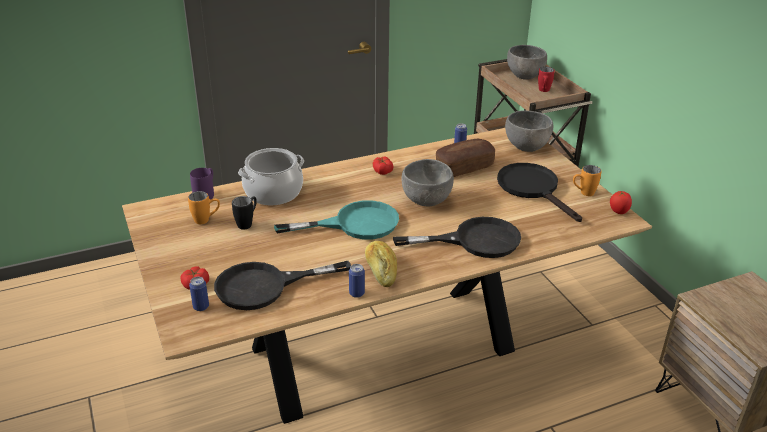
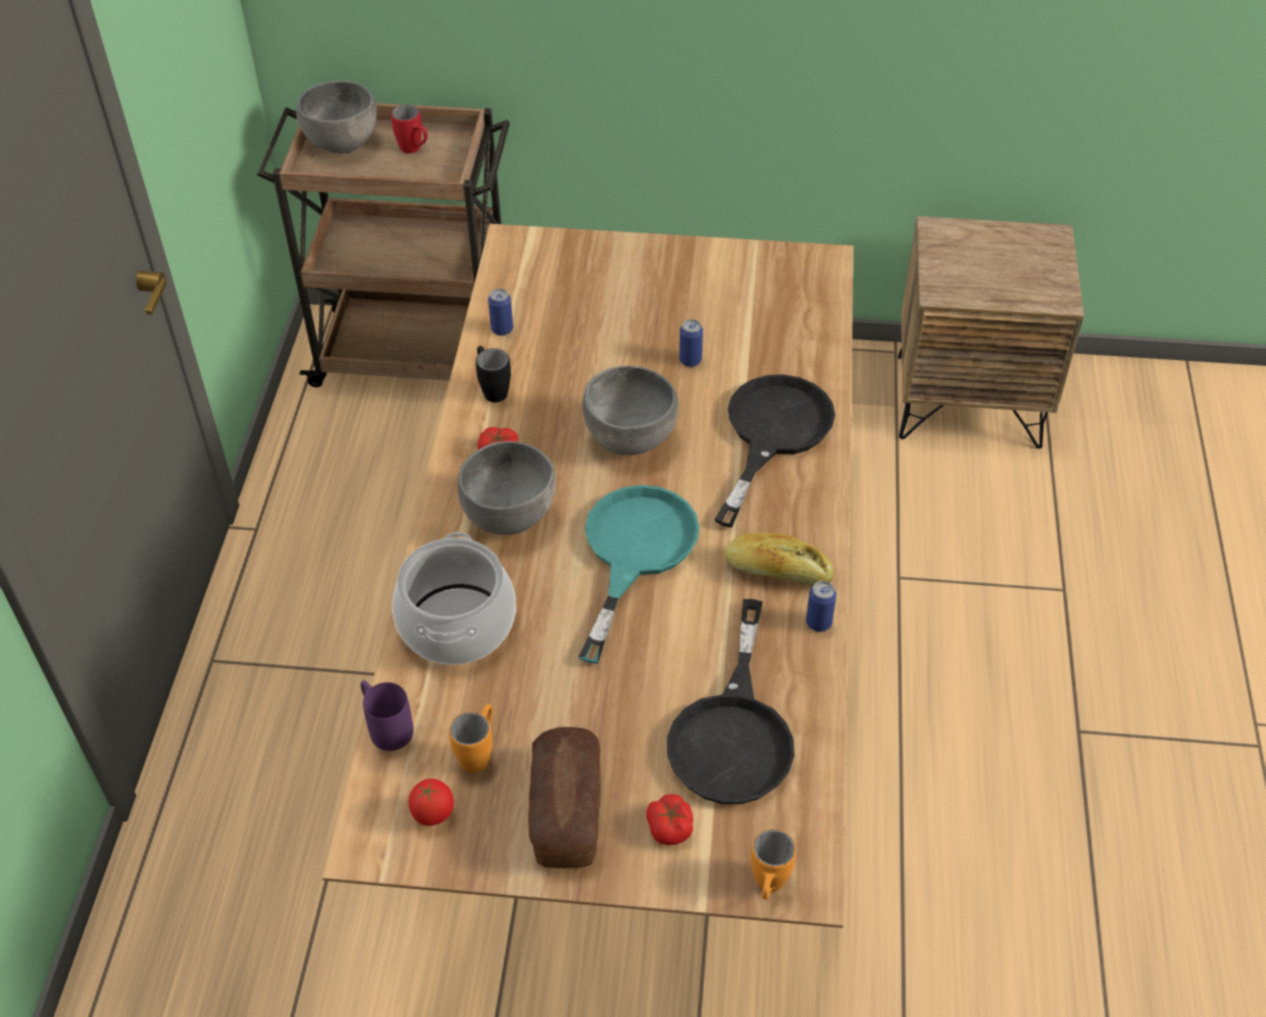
camera: 60 degrees left, 15 degrees up
(201, 307) = (738, 837): can -> can (690, 360)
(247, 223) = (531, 694): black mug -> black mug (492, 389)
(464, 167) = (567, 353): bread -> bread (566, 810)
(527, 147) = (563, 255): grey bowl -> grey bowl (510, 516)
(533, 189) = (684, 308): black frying pan -> none
(583, 193) = (732, 265): orange mug -> orange mug (768, 888)
(618, 212) = (802, 257): tomato -> tomato (433, 815)

